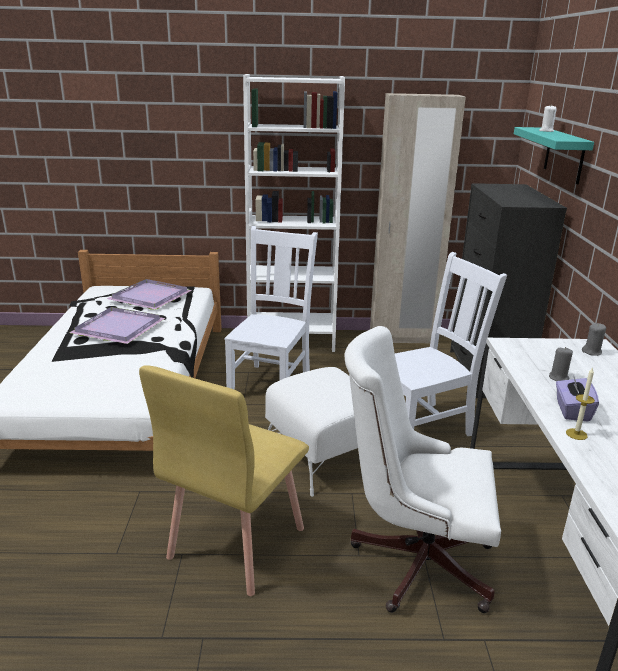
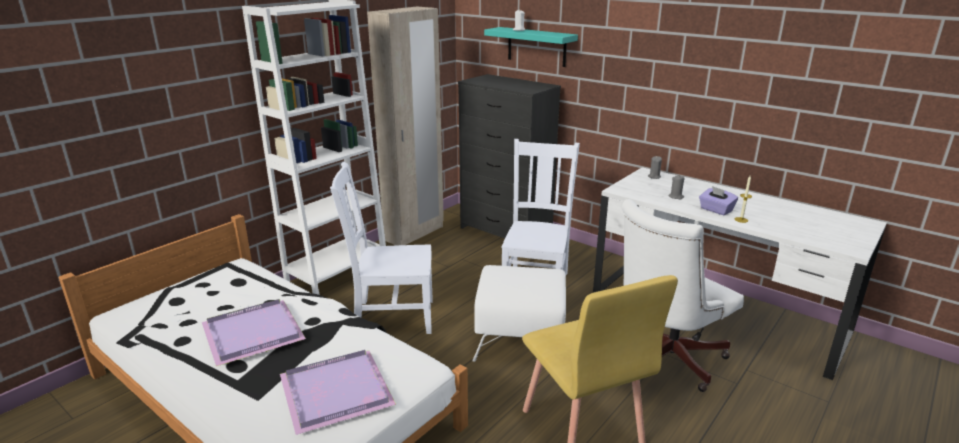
camera: 50 degrees left, 0 degrees up
(150, 297) = (213, 292): purple tray -> purple tray (338, 393)
(271, 383) = (390, 316): white chair -> white chair turned 60 degrees counterclockwise

